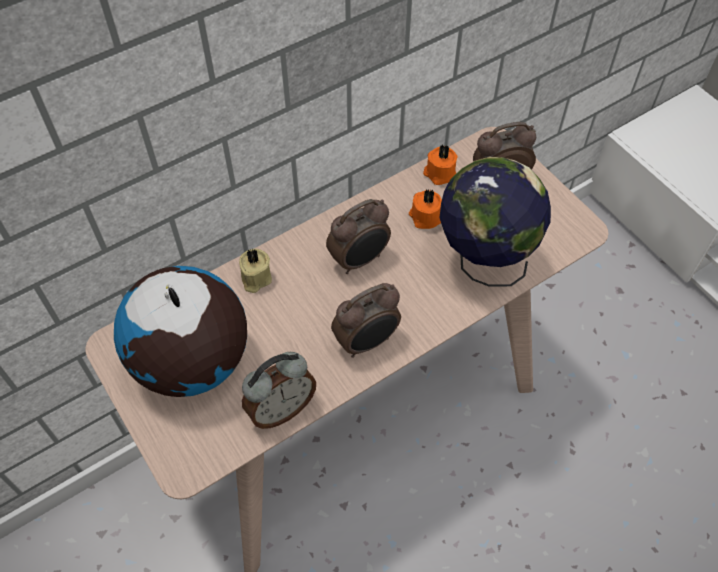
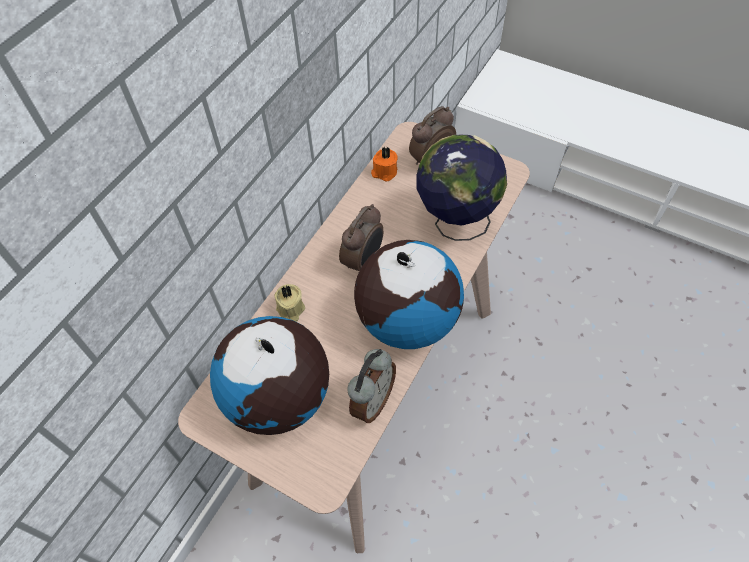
camera: 25 degrees left, 0 degrees up
(367, 342) = (406, 320): alarm clock -> globe
(424, 217) = (393, 209): orange candle -> none

